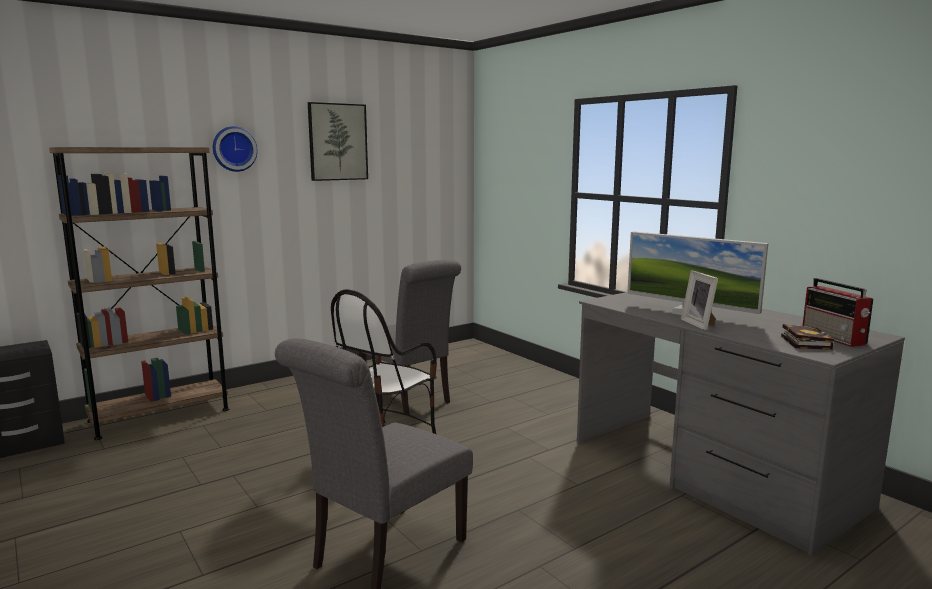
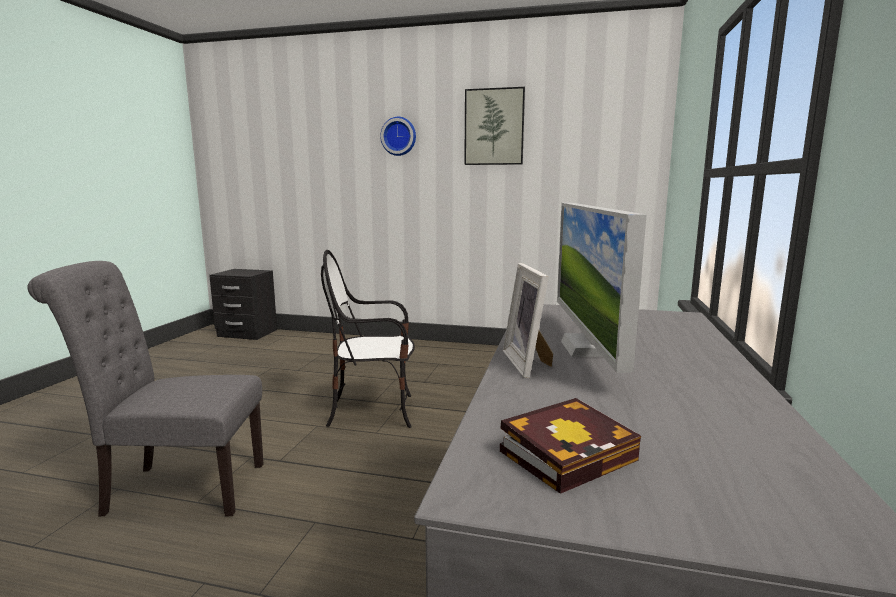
camera: 50 degrees right, 0 degrees up
(160, 415) = (320, 340): brown bookcase -> none
(409, 399) = (470, 386): grey chair -> none
(700, 324) = (529, 363): picture frame -> picture frame turned 45 degrees counterclockwise
(834, 338) = (684, 482): radio -> none

